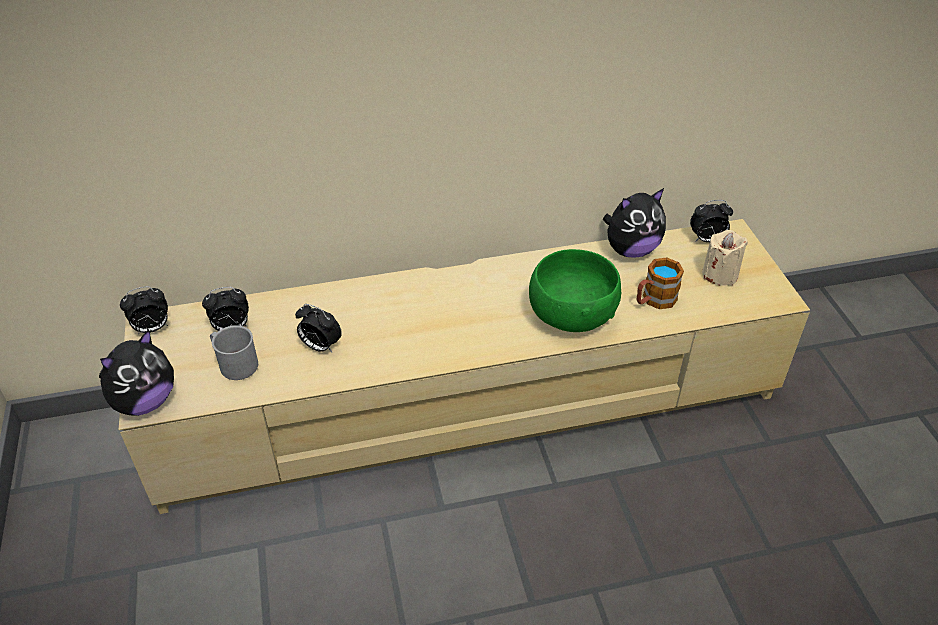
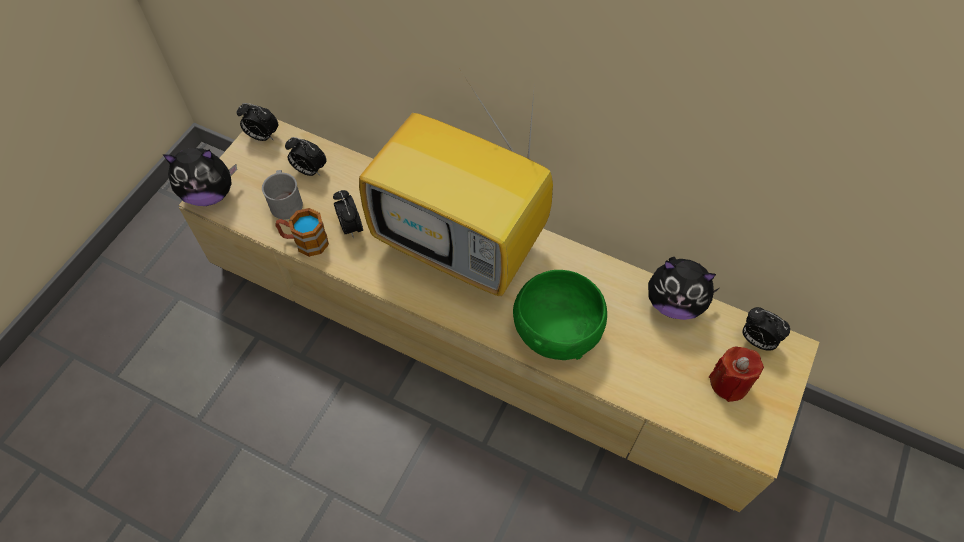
camera: 40 degrees right, 15 degrees up
(434, 303) = (463, 244): none -> television
(654, 300) = (641, 366): mug -> mug (305, 242)
(720, 274) = (729, 383): beige candle -> red candle

